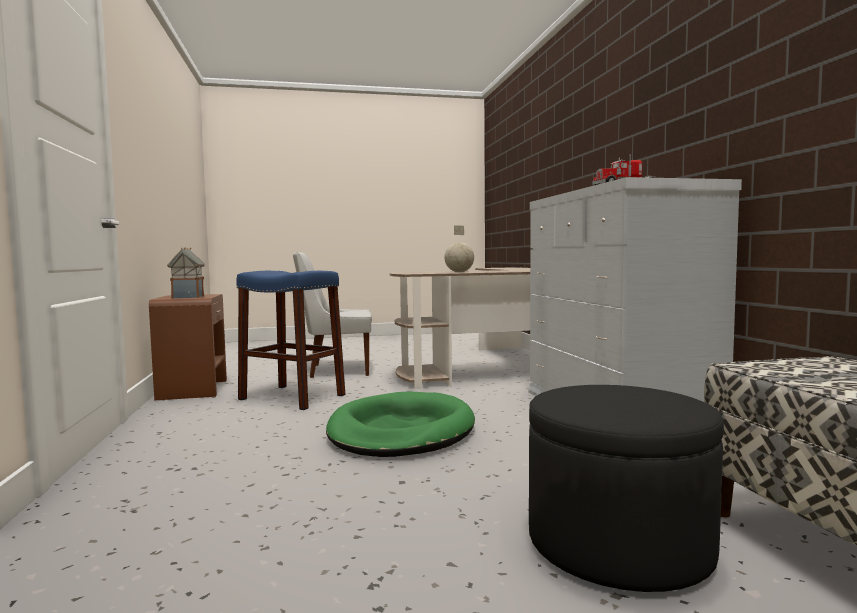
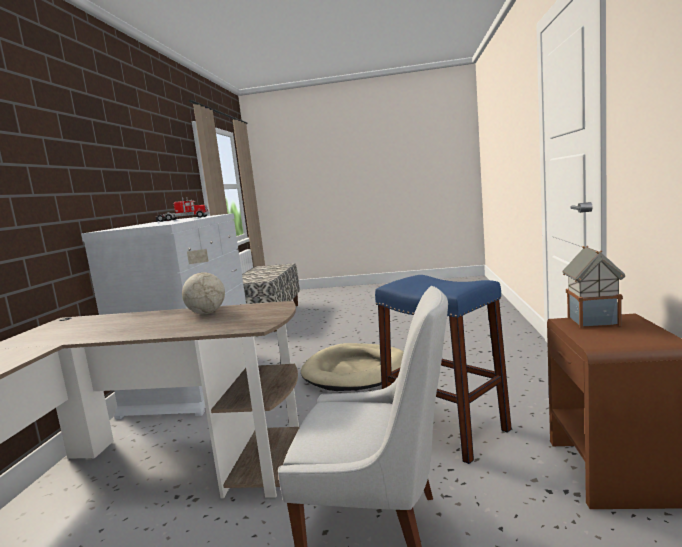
camera: 160 degrees left, 5 degrees up
(401, 431) = (355, 371): green dog bed -> beige dog bed
(618, 544) = (320, 325): black ottoman -> none

